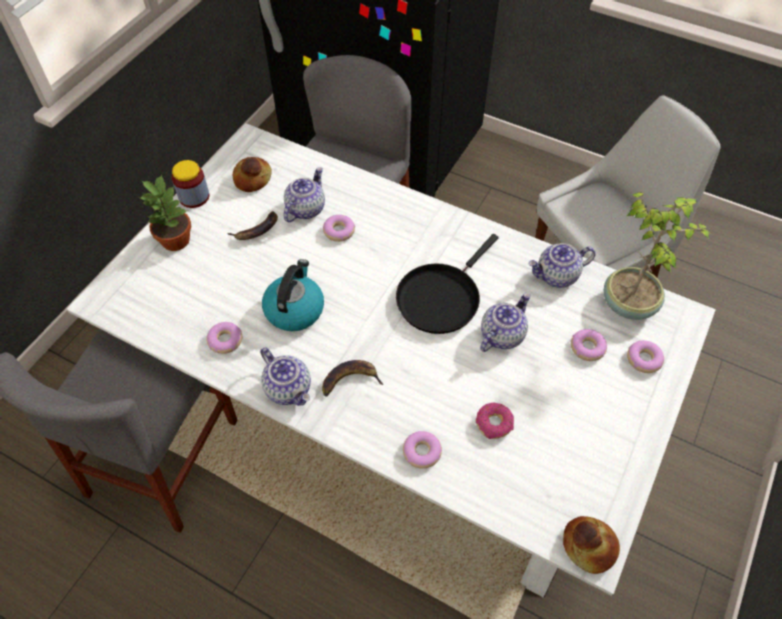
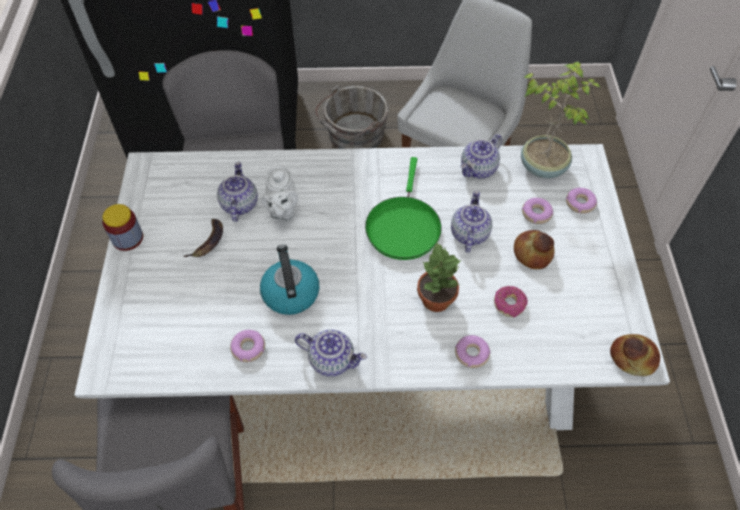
camera: 30 degrees left, 0 degrees up
(175, 239) = (137, 283): potted plant -> potted plant (435, 299)
(253, 179) = (172, 199): bread -> bread (533, 253)
(339, 231) = (282, 210): donut -> white teapot
(350, 380) = (377, 327): banana -> none
(440, 297) = (403, 226): black frying pan -> green frying pan
(505, 201) = (353, 135): none -> grey bucket

